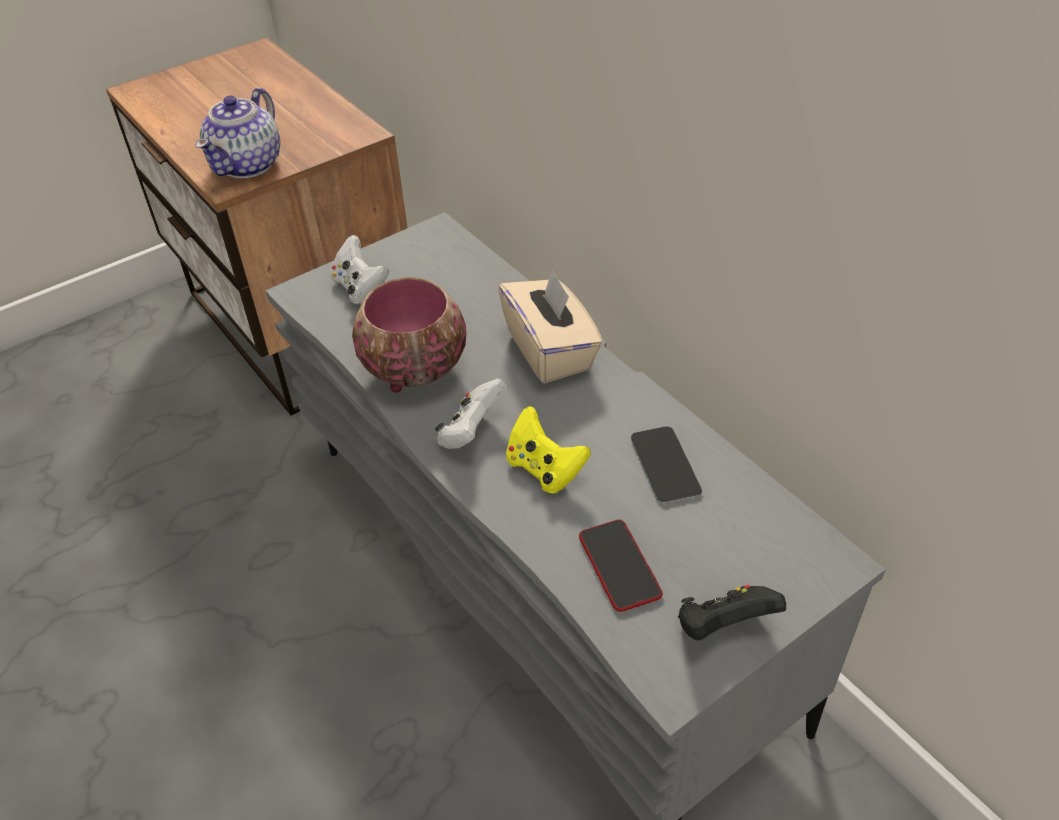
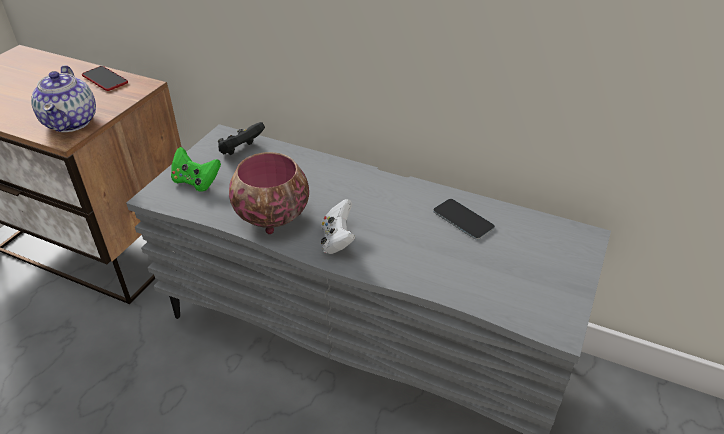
camera: 30 degrees left, 5 degrees down
(360, 288) = (196, 182): white game controller -> green game controller
(544, 469) = (398, 245): yellow game controller -> none
(550, 351) = (349, 181): beige tissue box -> none
(619, 566) = (482, 280): phone -> phone (105, 79)
(723, 627) = (560, 289): black game controller -> black game controller (241, 150)

